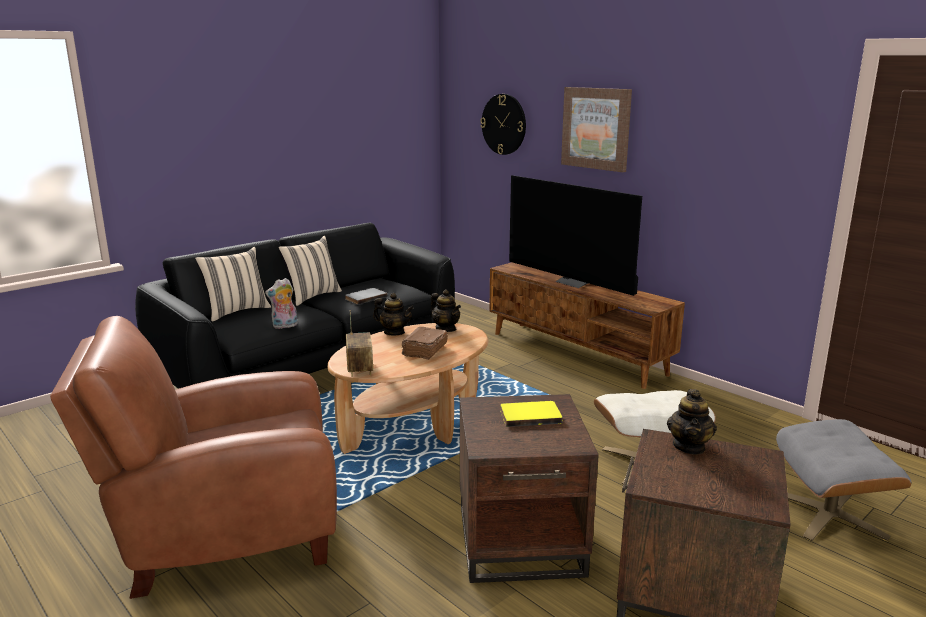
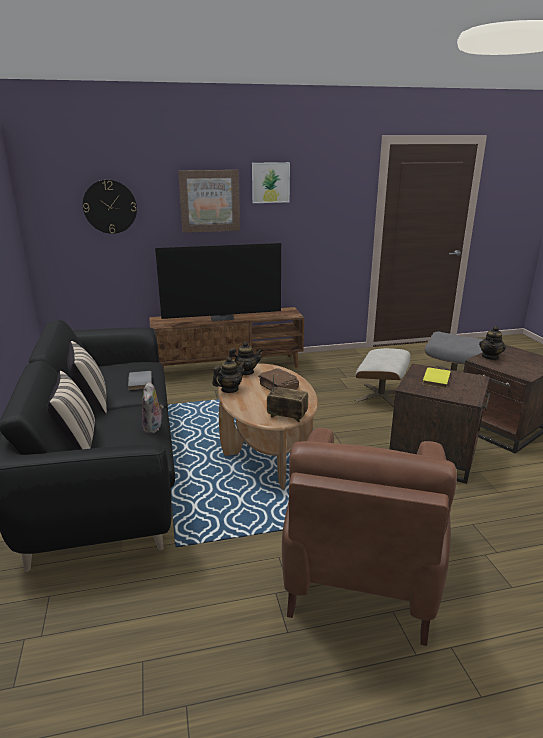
camera: 60 degrees left, 5 degrees up
(671, 110) = (270, 182): none -> picture
(689, 446) = (490, 357): teapot -> teapot turned 75 degrees clockwise

